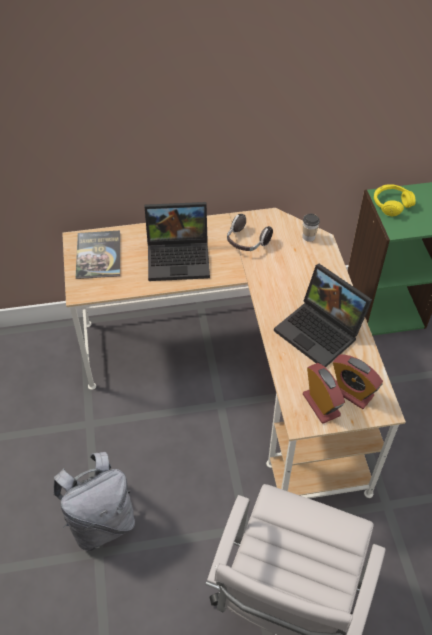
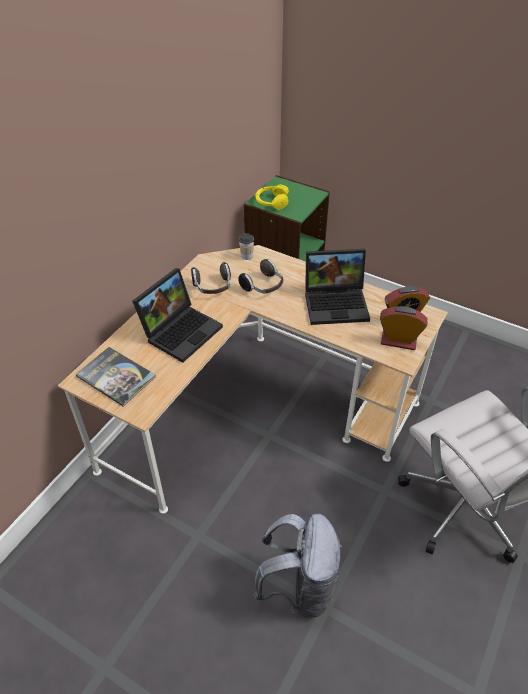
camera: 50 degrees left, 5 degrees down
(284, 272) = (263, 287): none -> headphones

